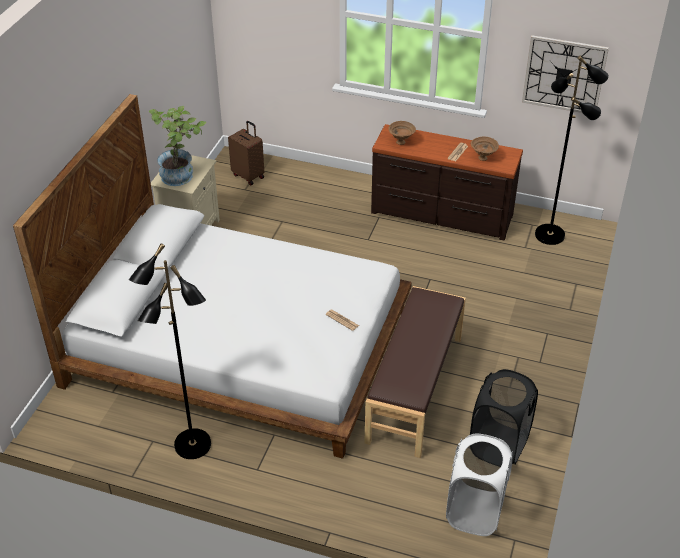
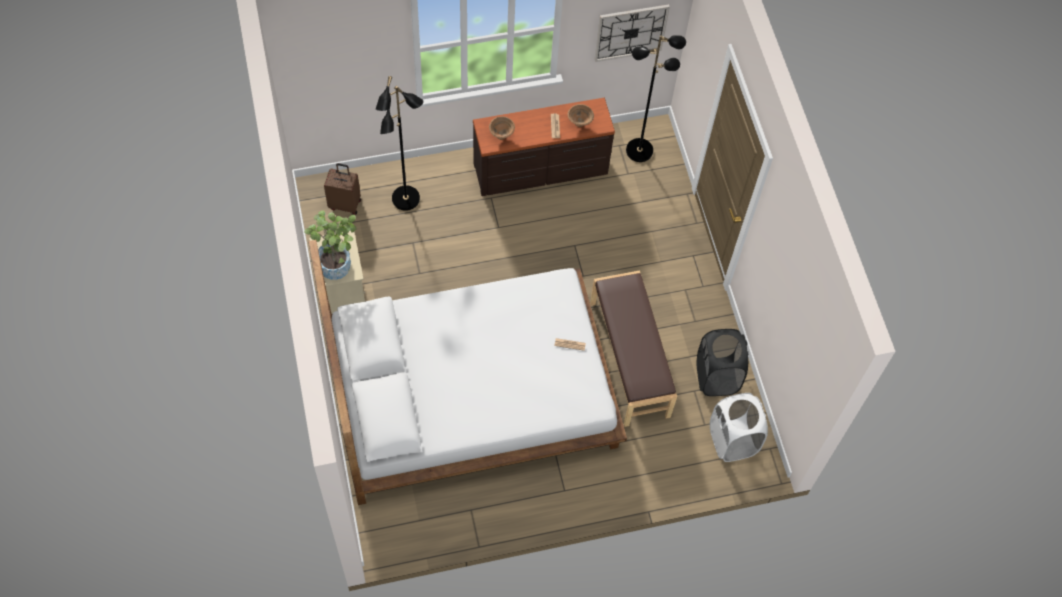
camera: 35 degrees left, 20 degrees up
(192, 446) = (503, 497): black floor lamp -> black floor lamp (406, 199)

